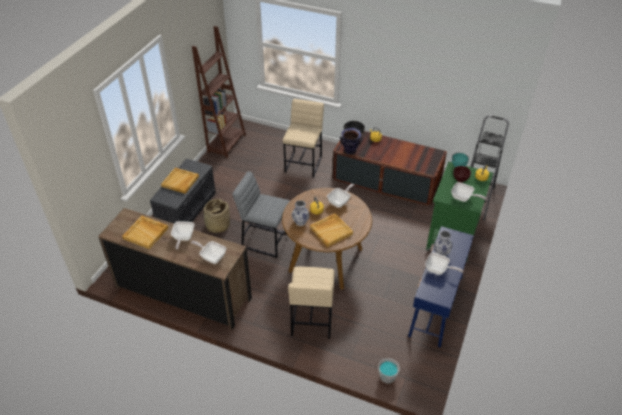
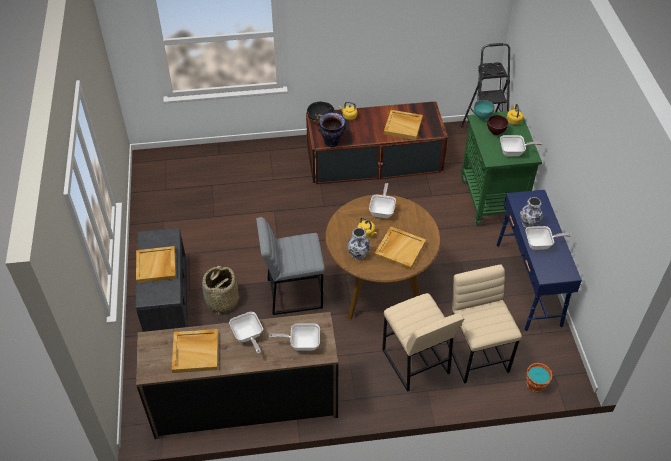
camera: 30 degrees left, 5 degrees up
(226, 143) = (149, 189): brown bookcase -> none
(303, 163) = (266, 178): beige chair -> beige chair (476, 354)
(387, 376) = (536, 384): grey bucket -> orange bucket
(409, 158) = (403, 126): none -> beige tray

